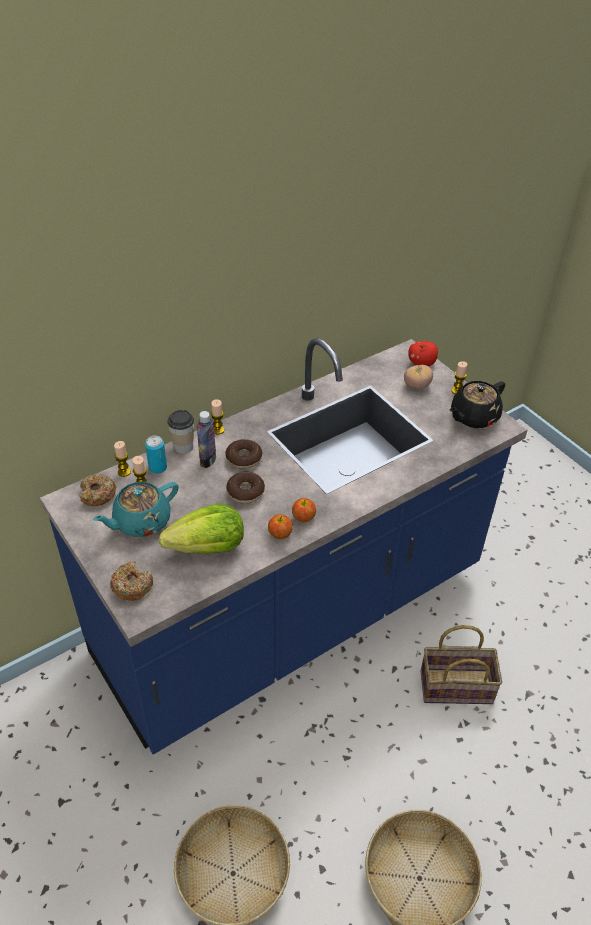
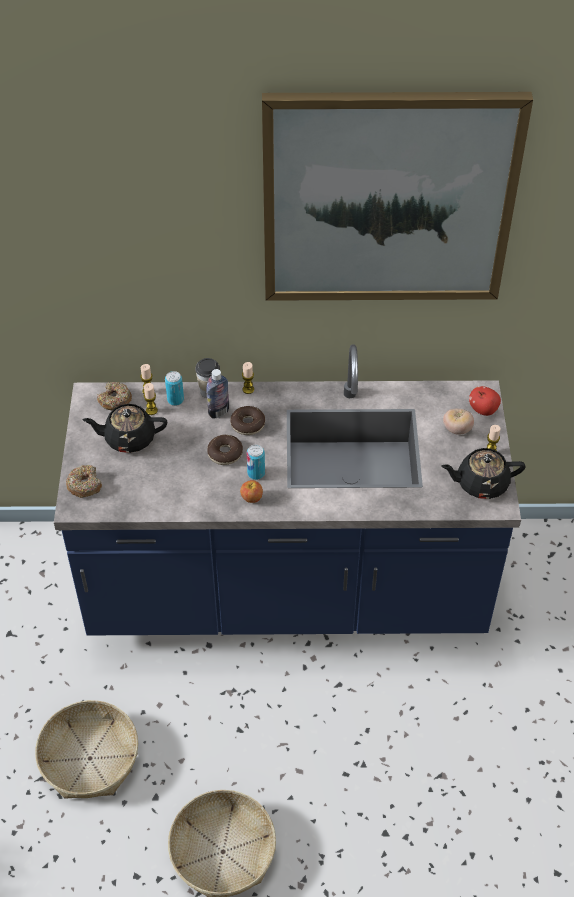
camera: 35 degrees right, 5 degrees up
(141, 521) = (128, 438): turquoise teapot -> black teapot
(208, 548) = (160, 485): lettuce -> none
(280, 534) = (222, 502): apple -> none
(288, 495) = (256, 473): none -> can
(322, 170) = (388, 199): none -> picture
(457, 685) = (382, 731): basket -> none

